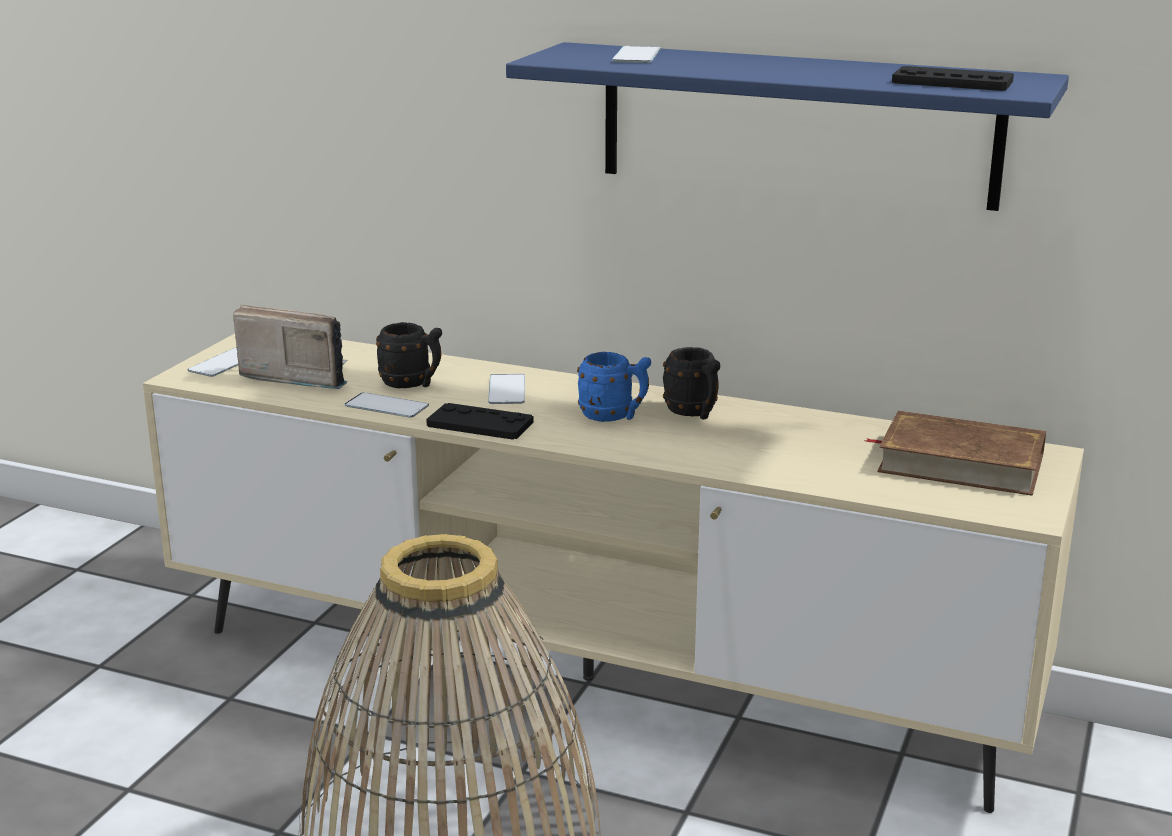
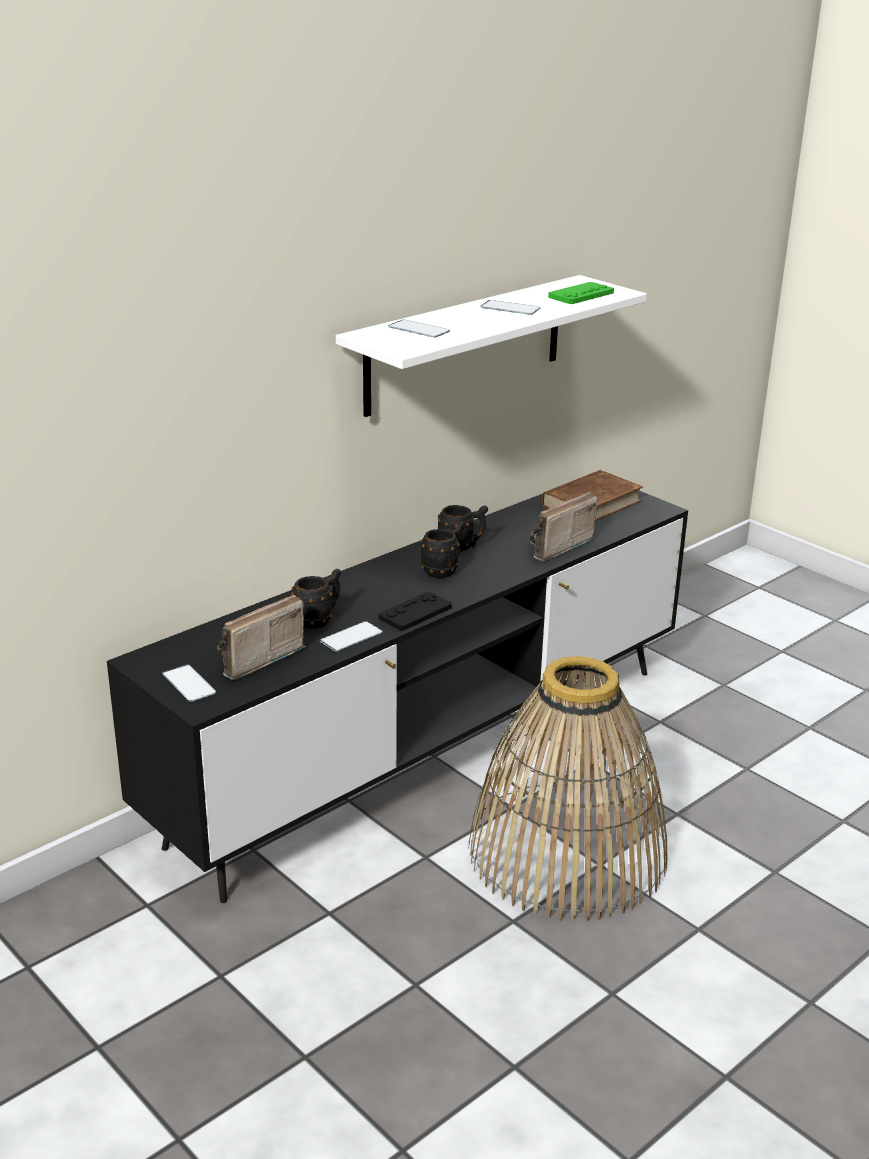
camera: 65 degrees left, 5 degrees up
(507, 390) = (364, 591): phone -> phone (510, 308)
(587, 678) = (429, 754): beige tv stand -> black tv stand
(614, 416) = (444, 570): blue mug -> black mug
(772, 464) = (553, 547): none -> radio
(797, 124) = (465, 344): blue shelf -> white shelf
(952, 82) = (581, 295): black game controller -> green game controller

